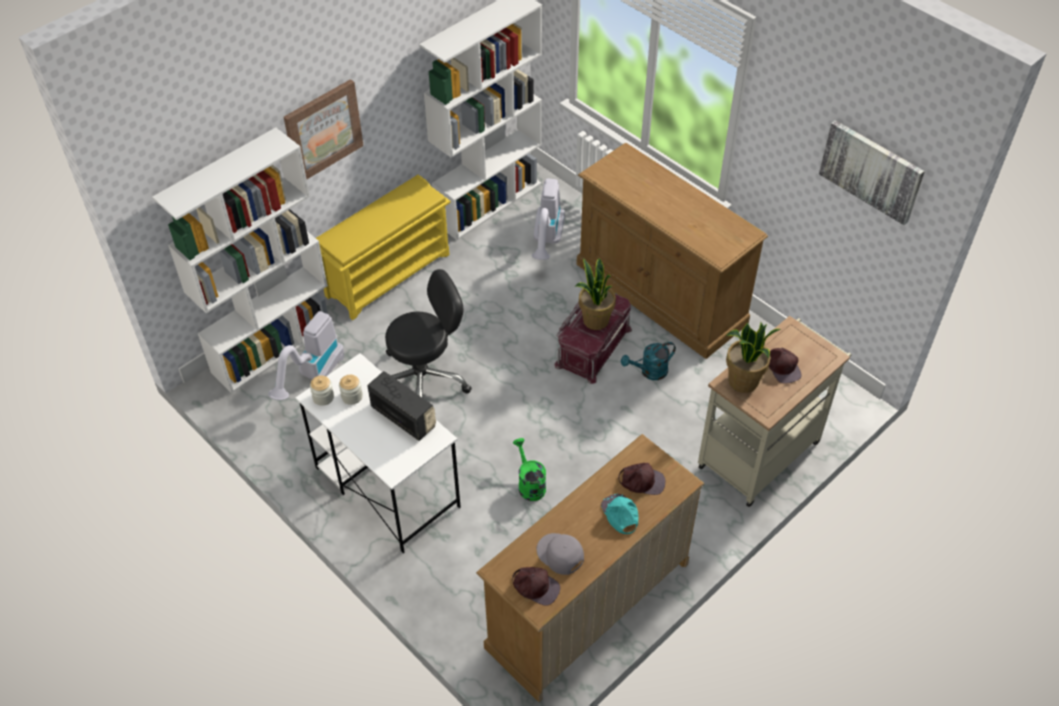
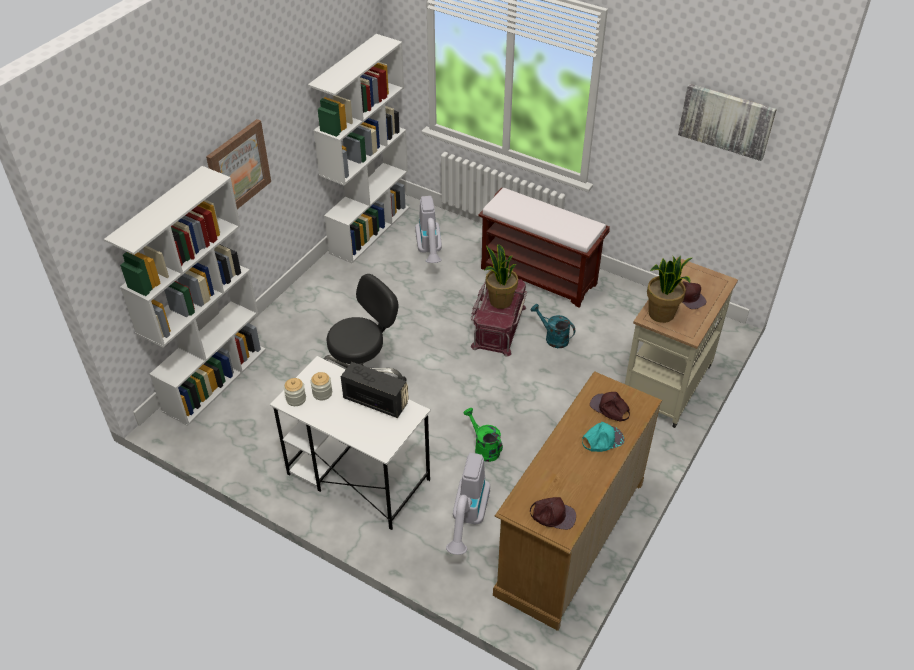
camera: 15 degrees left, 5 degrees down
(312, 377) = (259, 397): vacuum cleaner -> vacuum cleaner (468, 520)
(388, 274) = (300, 300): yellow shoe rack -> none
(559, 554) = (563, 484): grey cap -> none
(620, 514) = (602, 440): turquoise cap -> turquoise cap turned 105 degrees clockwise
(642, 481) = (609, 408): brown cap -> brown cap turned 135 degrees counterclockwise
(649, 372) = (553, 338): turquoise watering can -> turquoise watering can turned 75 degrees clockwise
(660, 294) = (540, 276): brown cabinet -> brown bench

